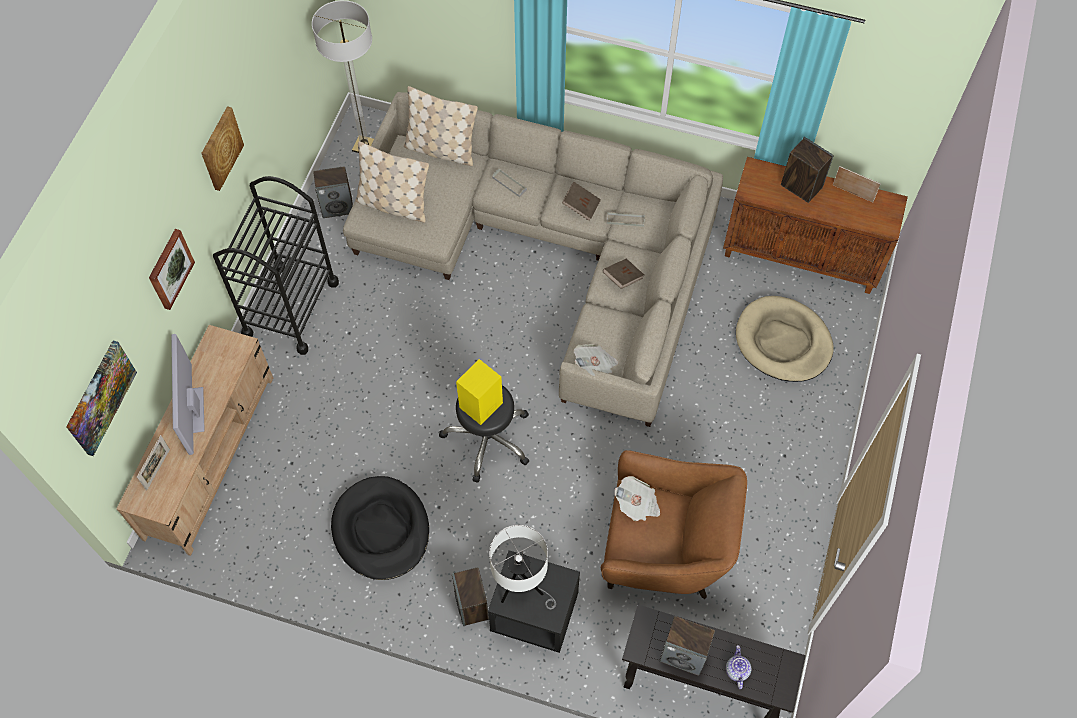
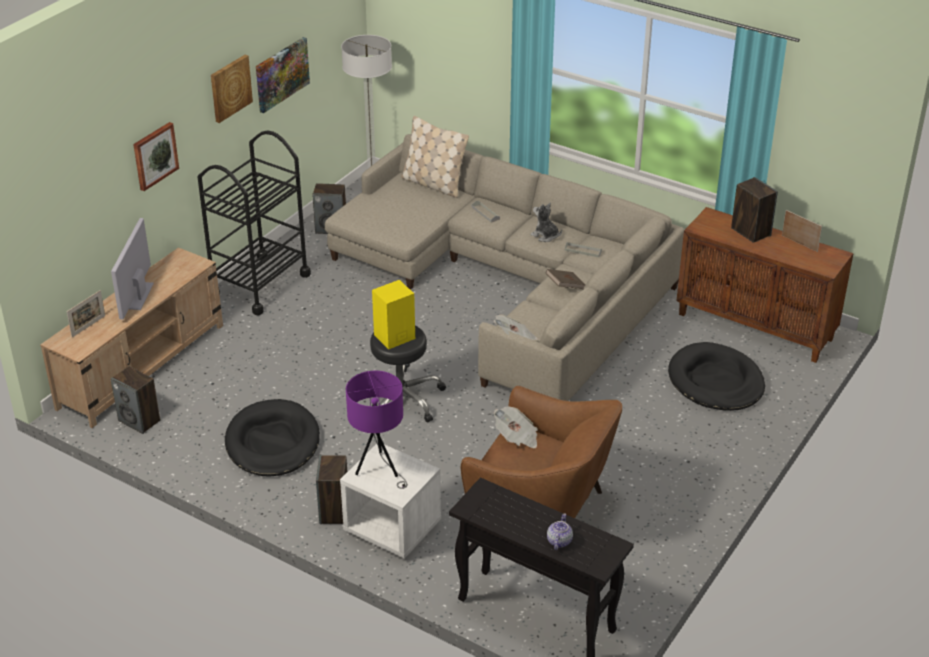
camera: 15 degrees right, 25 degrees down
(100, 397) = (58, 215): picture -> picture (281, 74)
(394, 204) = (376, 211): beige pillow -> none
(522, 588) = (379, 469): white table lamp -> purple table lamp
(533, 613) = (391, 528): black nightstand -> white nightstand
(581, 206) = (545, 236): brown book -> plush toy
(683, 654) = (510, 520): speaker -> speaker (140, 421)
(783, 342) = (715, 381): beige dog bed -> black dog bed

